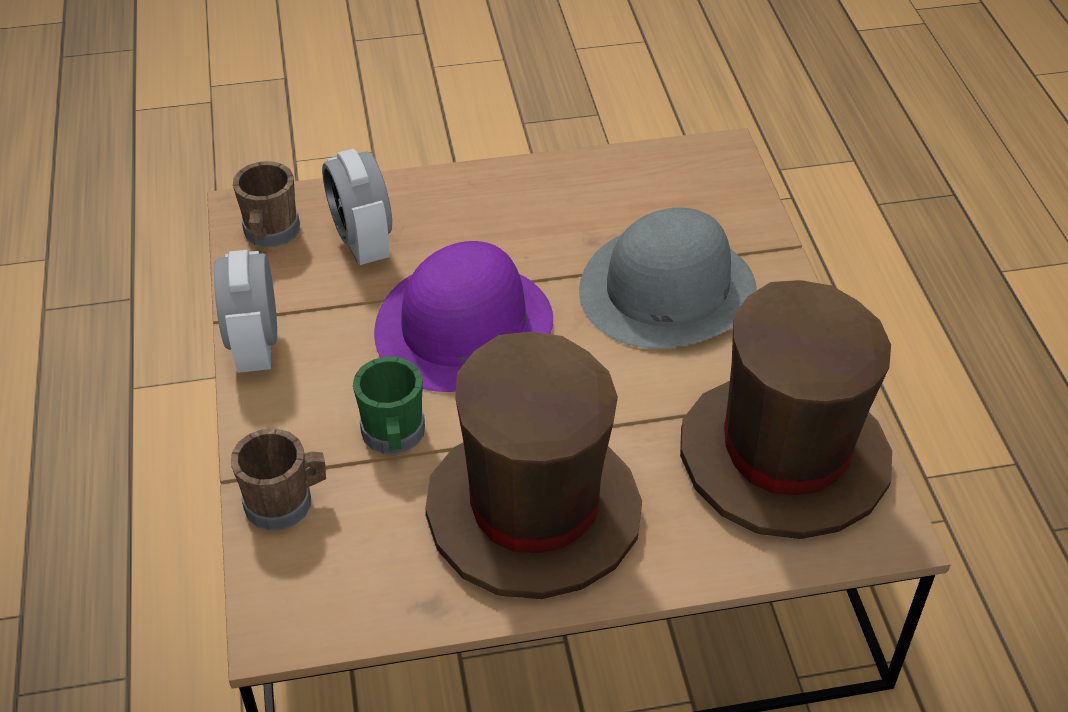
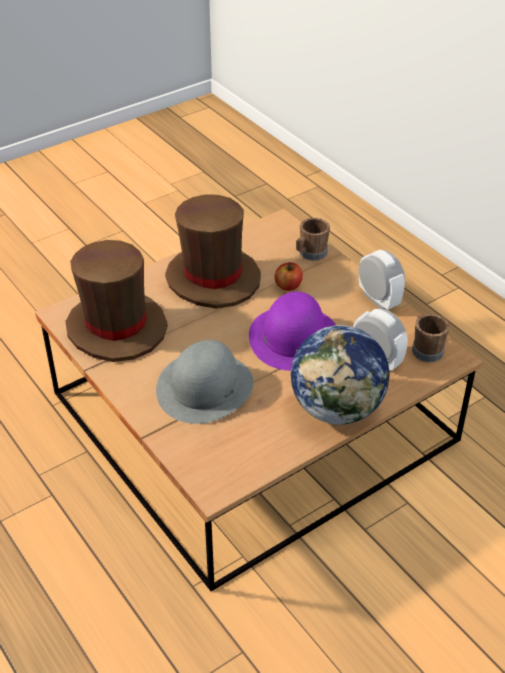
camera: 155 degrees right, 5 degrees down
(394, 437) = (288, 286): green mug -> apple
(484, 194) = (337, 409): none -> globe

